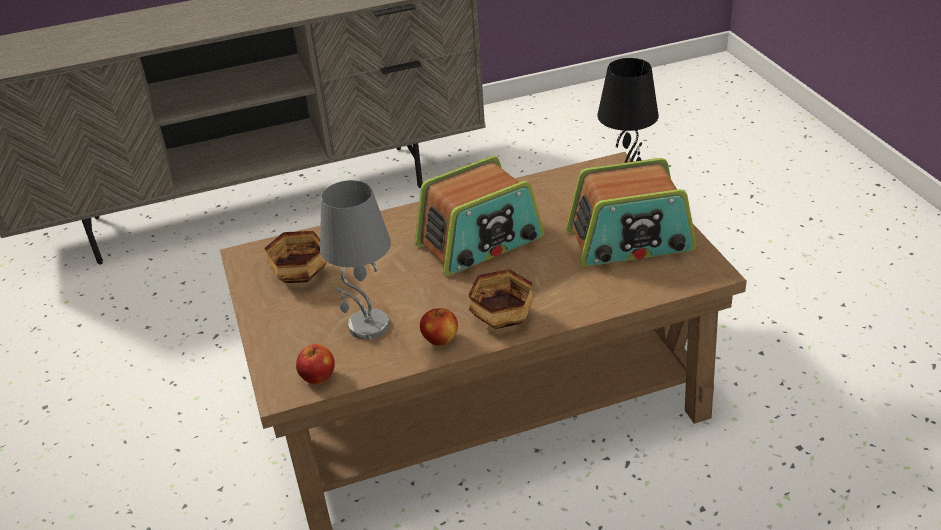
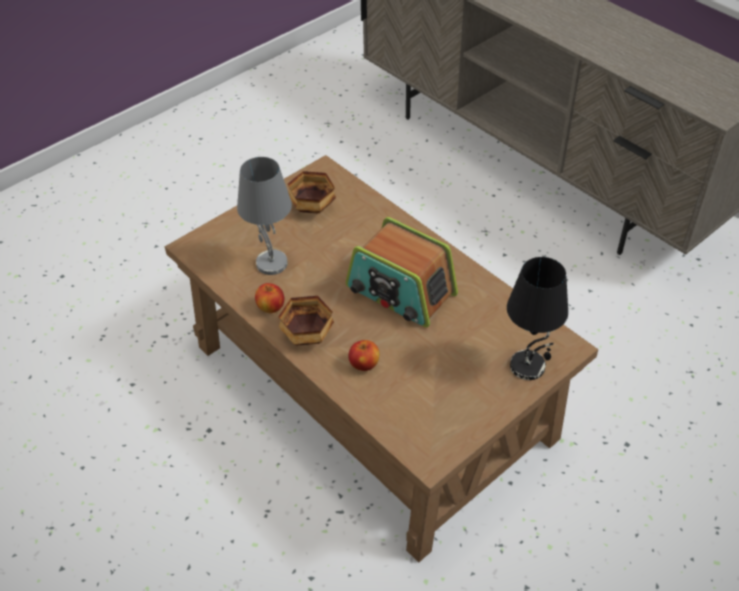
camera: 65 degrees right, 10 degrees up
(318, 377) = (209, 258): apple -> apple (364, 364)
(630, 241) = (449, 389): radio -> none

